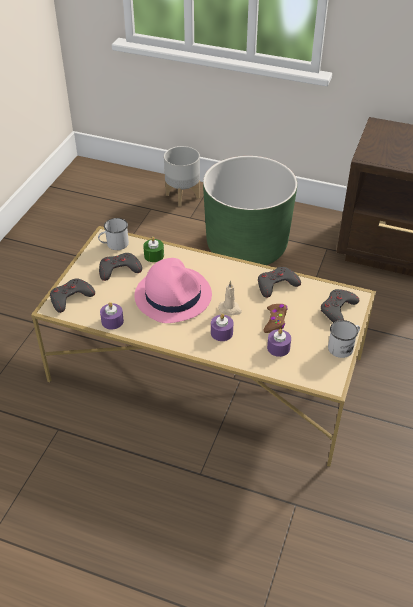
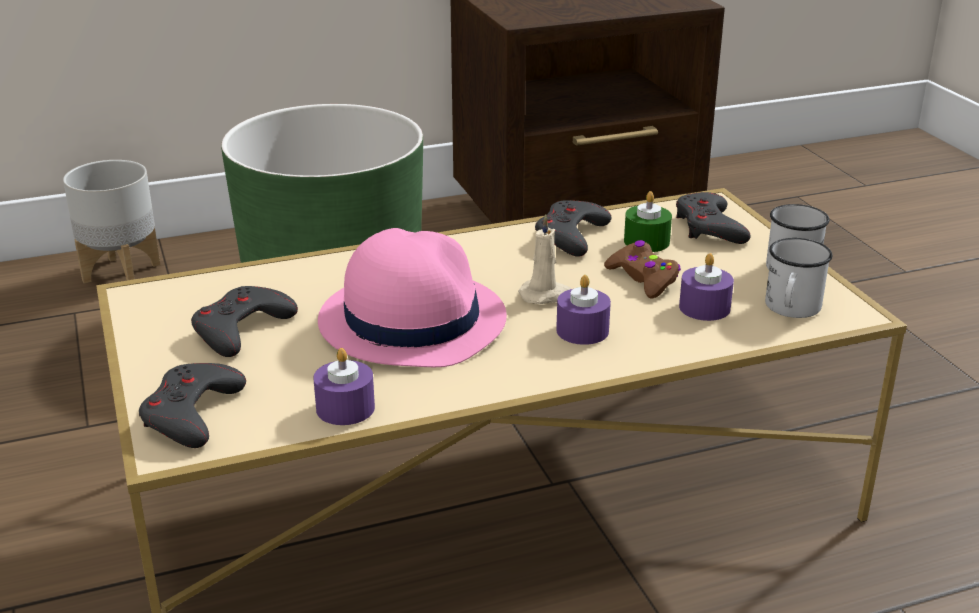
camera: 40 degrees left, 15 degrees down
(114, 244) = (175, 298): white mug -> white mug (791, 309)
(154, 255) = (286, 282): green candle -> green candle (646, 242)

